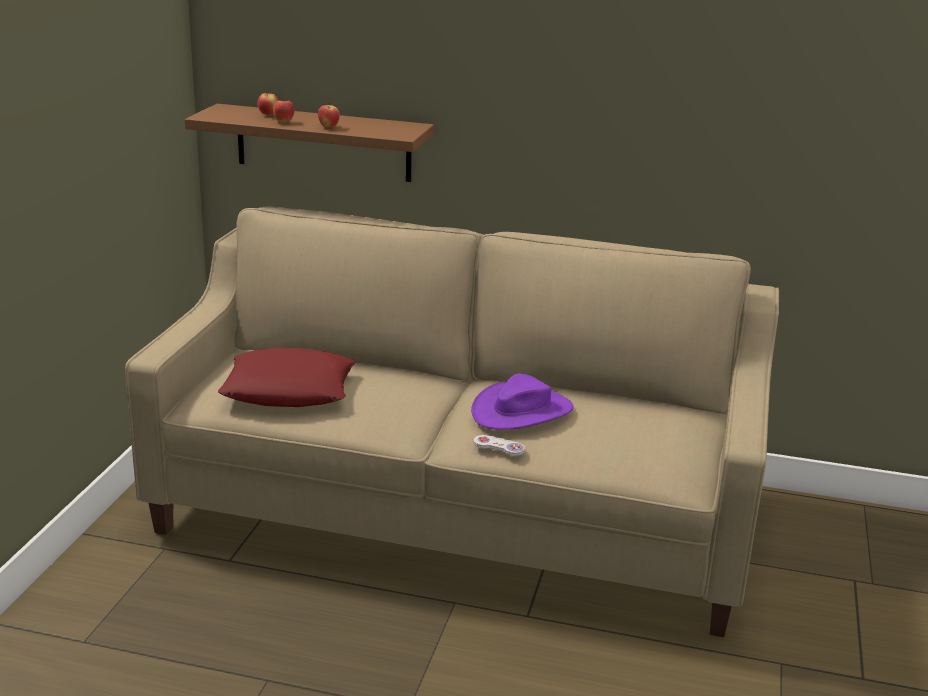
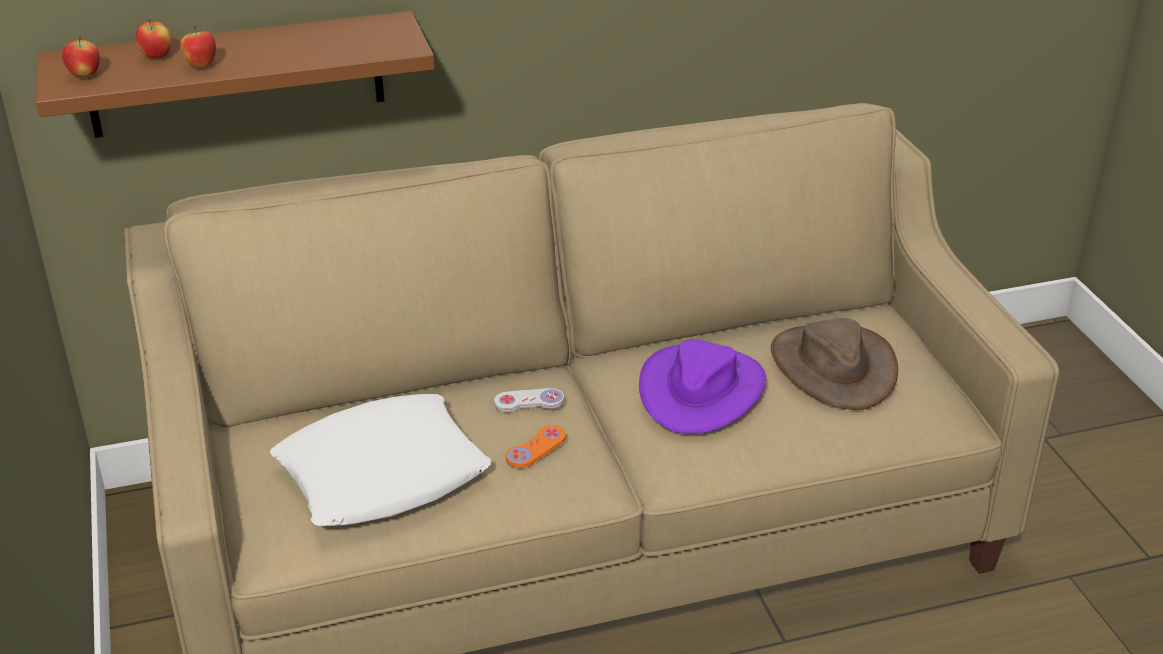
camera: 30 degrees left, 10 degrees up
(289, 389) = (382, 473): red pillow -> white pillow
(328, 127) = (281, 58): apple -> apple (85, 76)
(386, 406) = (536, 448): none -> orange game controller
(499, 447) = (727, 456): white game controller -> white game controller (529, 402)
(625, 427) = (832, 367): none -> brown hat

